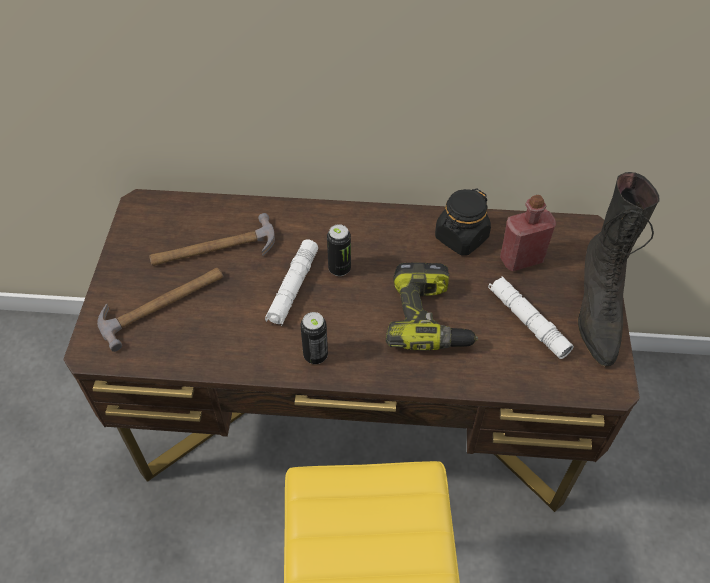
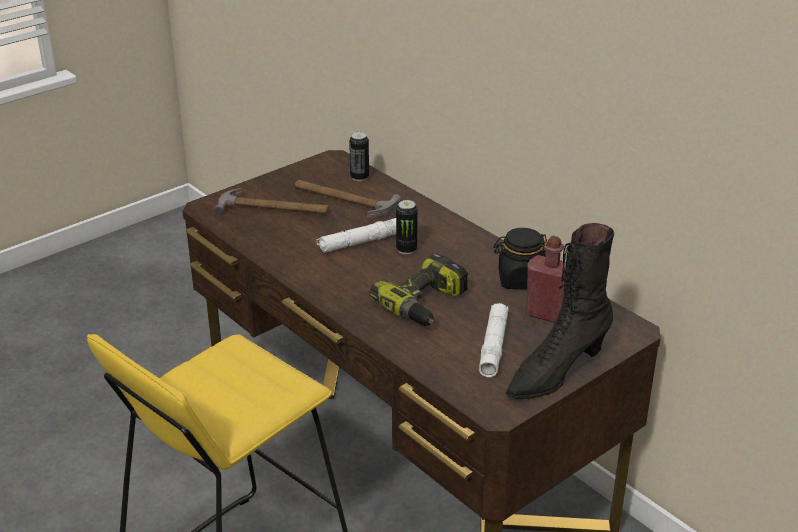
camera: 45 degrees right, 20 degrees down
(315, 355) = (322, 279): can -> can (359, 177)

